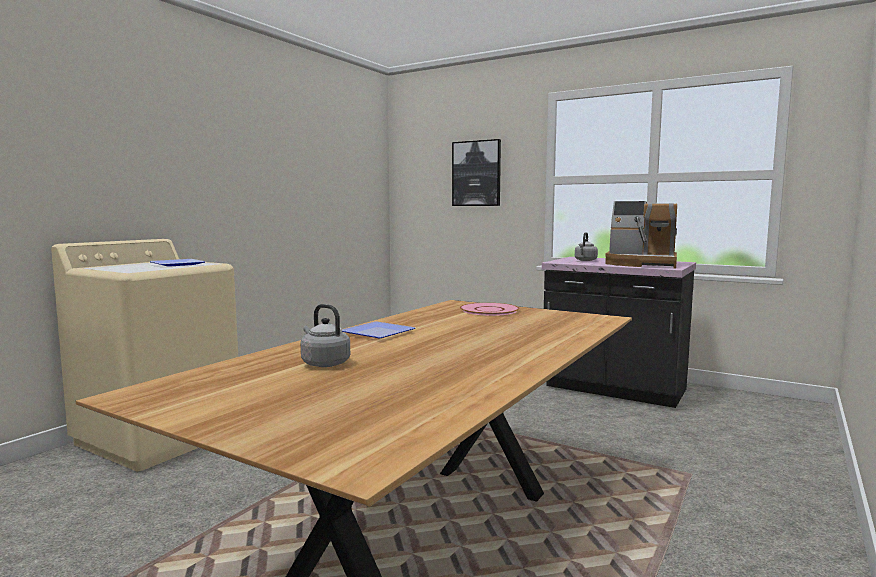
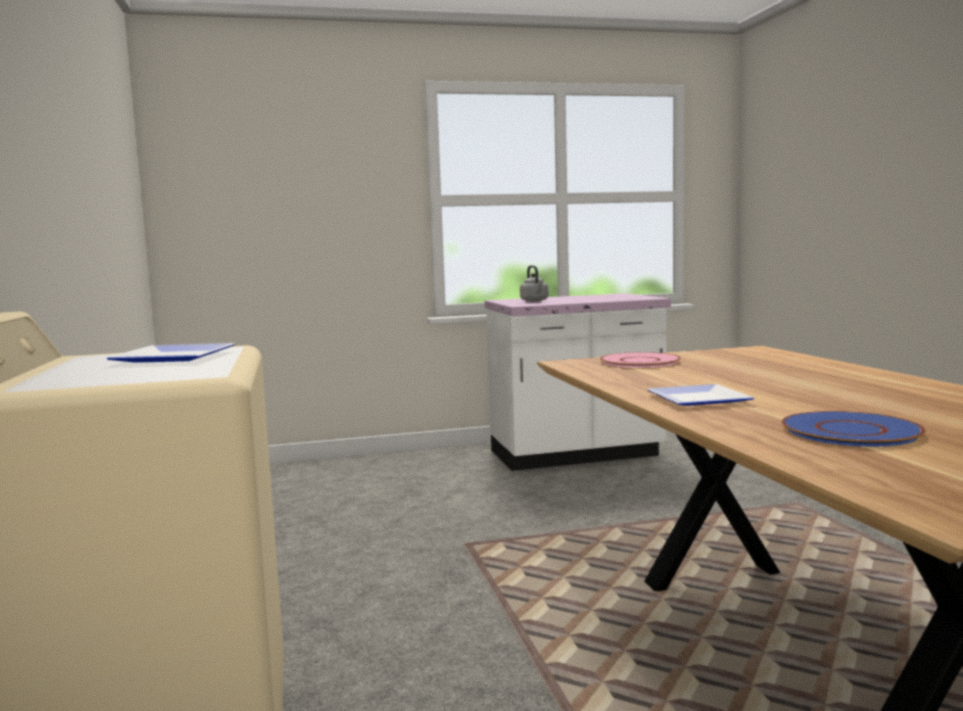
camera: 45 degrees left, 0 degrees up
(324, 363) = (850, 431): grey kettle -> blue plate
(476, 173) = (319, 189): picture -> none
(613, 389) = (576, 455): black counter -> white counter
(642, 264) = (607, 298): coffee machine -> none

